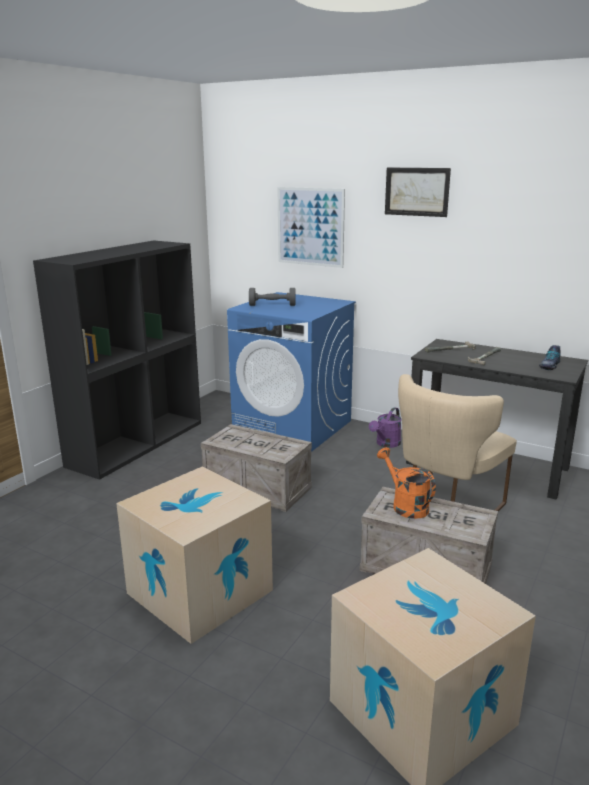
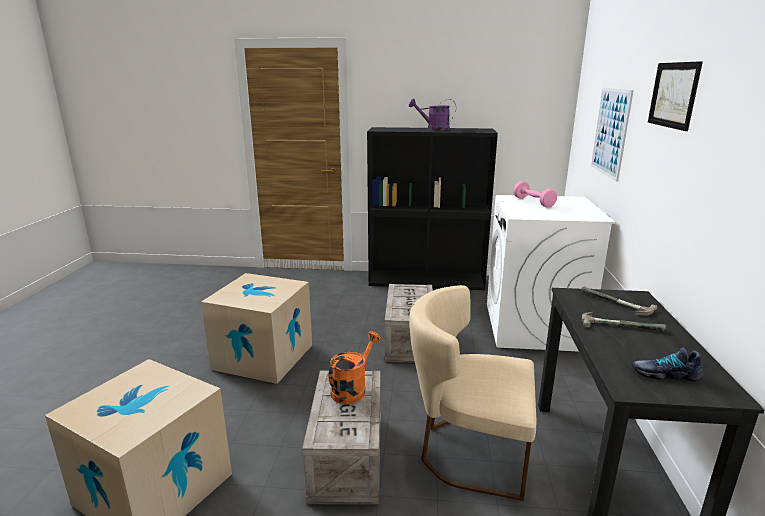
camera: 65 degrees right, 0 degrees up
(272, 305) = (533, 202): grey dumbbell -> pink dumbbell
(293, 426) = (534, 327): blue washing machine -> white washing machine
(386, 444) = (565, 384): purple watering can -> purple watering can (434, 129)

